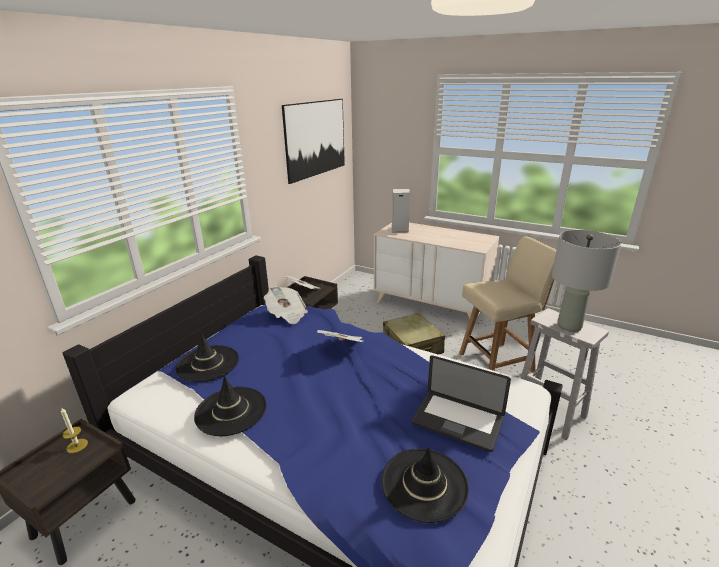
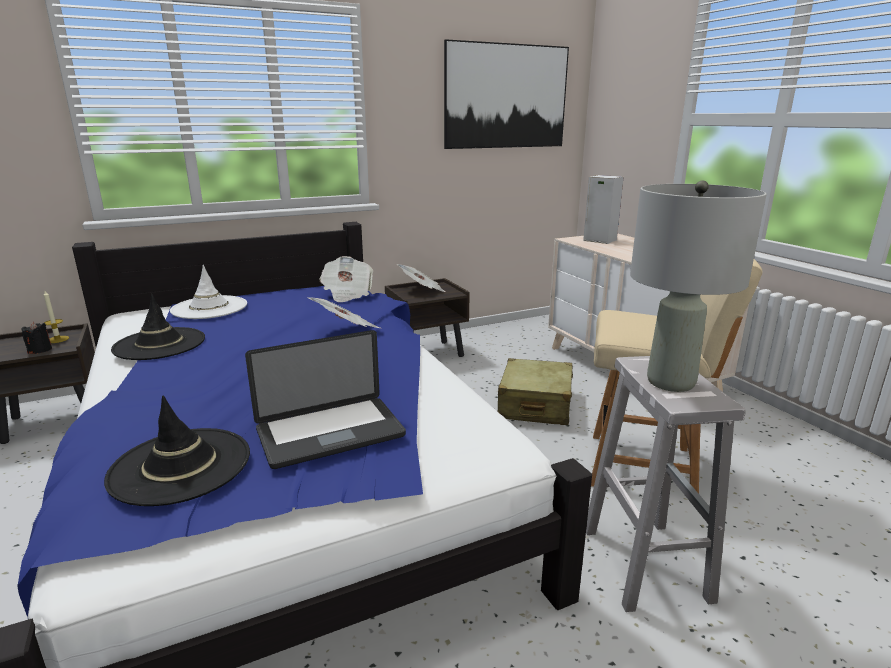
camera: 35 degrees right, 5 degrees down
(81, 463) = (40, 350): none -> black candle
(208, 364) = (209, 308): black hat -> white hat
(457, 421) = (330, 433): laptop -> laptop turned 90 degrees counterclockwise

